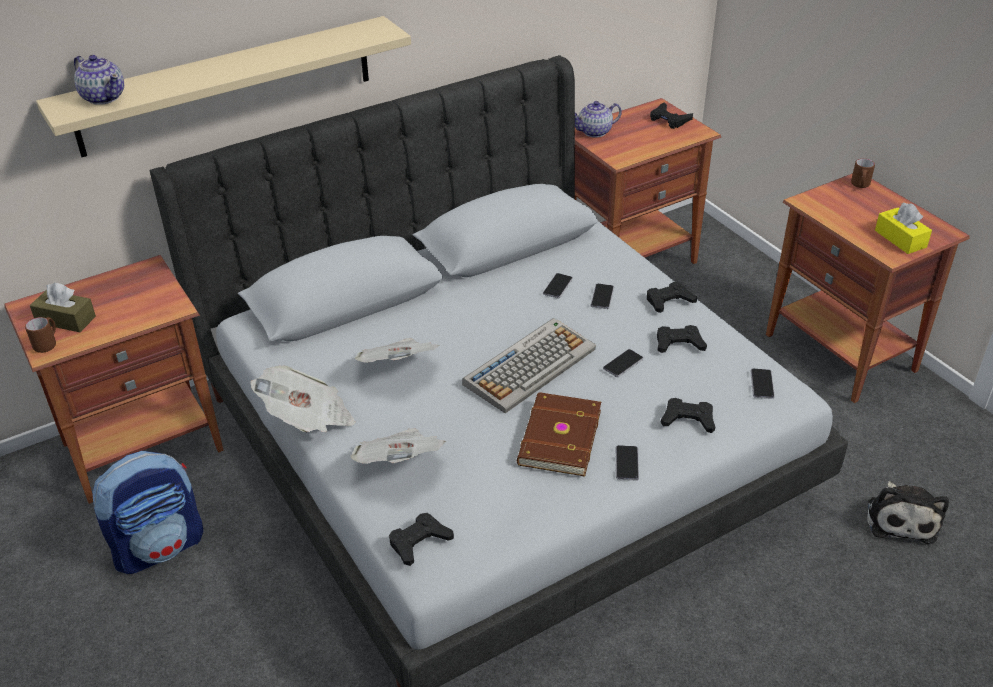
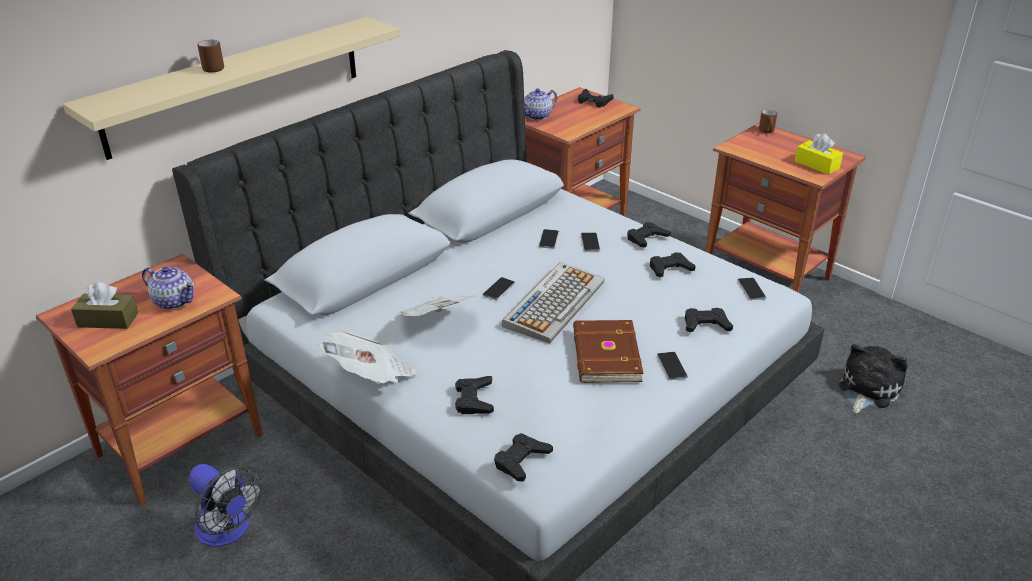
camera: 15 degrees left, 5 degrees down
(47, 344) = (97, 343): brown mug -> brown mug (215, 68)
(103, 97) = (132, 95): teapot -> teapot (174, 301)
(159, 546) = (228, 531): backpack -> fan
(400, 464) = (474, 399): newspaper -> black game controller
(623, 364) = (631, 290): phone -> phone (499, 289)
(901, 518) = (866, 389): plush toy -> plush toy turned 135 degrees counterclockwise

